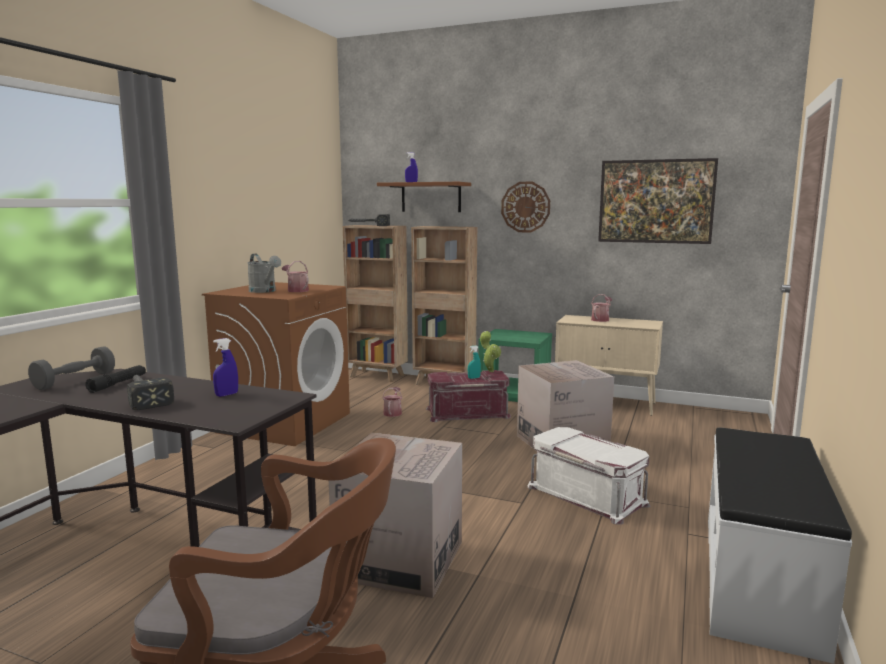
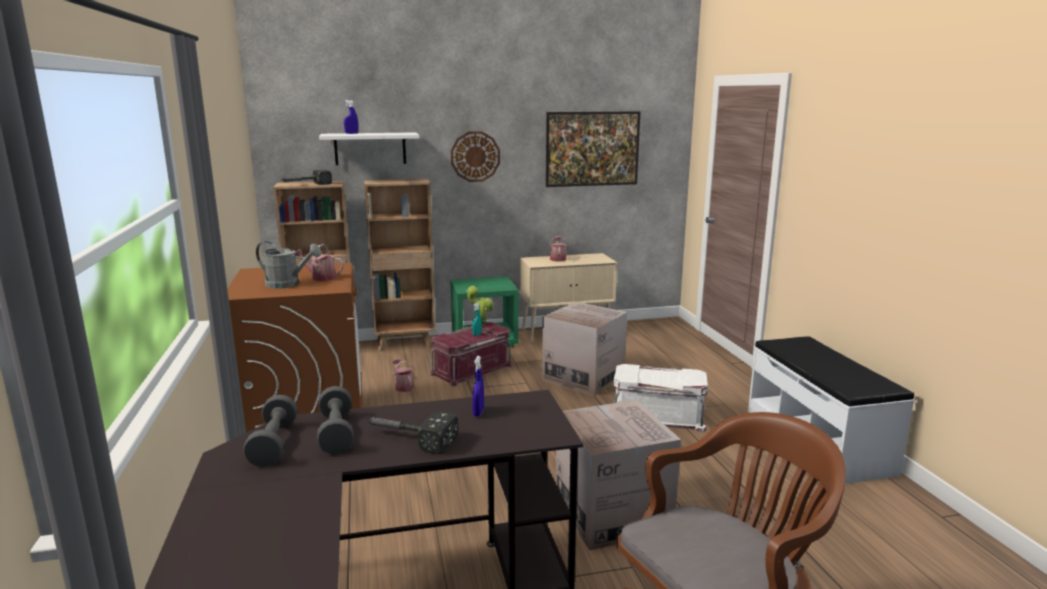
camera: 35 degrees left, 5 degrees up
(118, 384) = (336, 433): black flashlight -> grey dumbbell
(431, 197) = (370, 148): brown shelf -> white shelf

